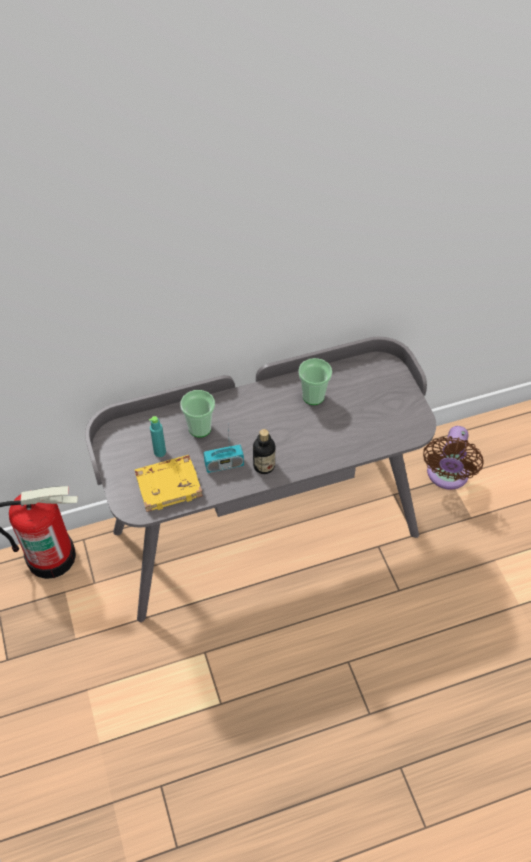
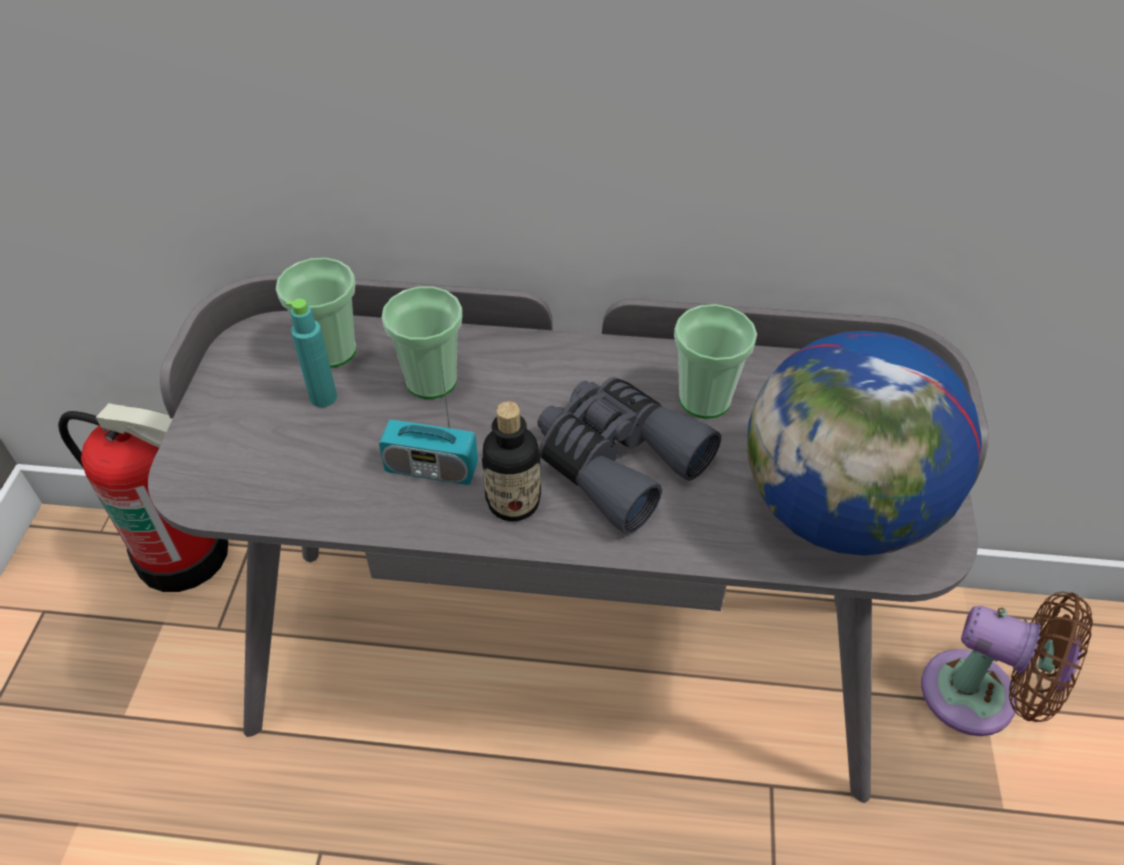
camera: 25 degrees right, 5 degrees down
(148, 430) = (331, 351): none -> cup
(169, 485) = (294, 467): yellow book -> none
(293, 434) = (617, 461): none -> grey binoculars
(383, 424) = (838, 511): none -> globe
(446, 476) = (979, 698): brown fan -> brown fan turned 105 degrees counterclockwise

